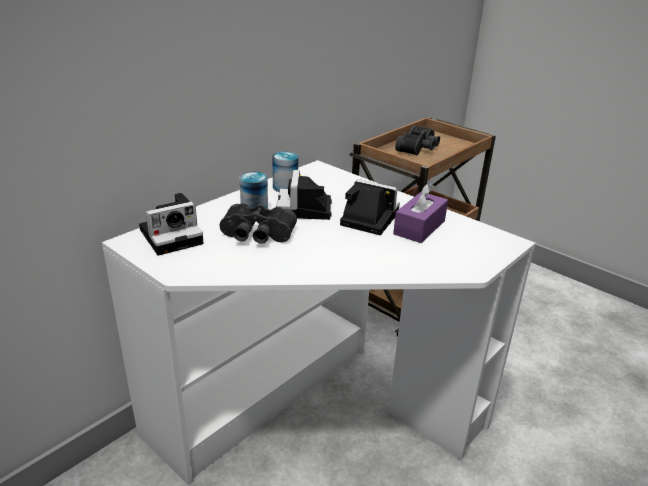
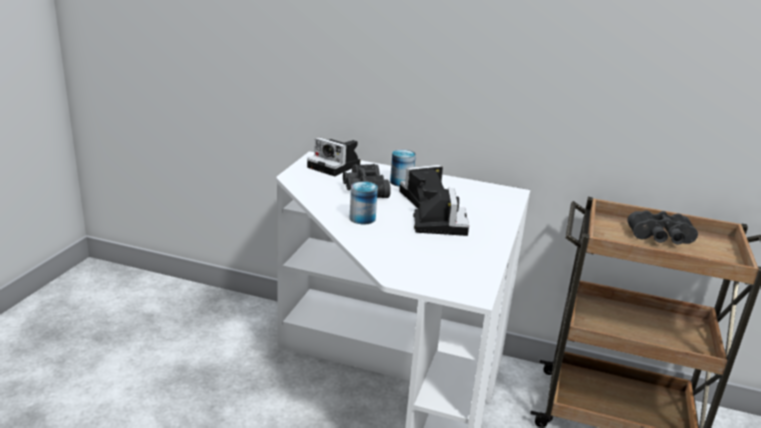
camera: 65 degrees right, 5 degrees down
(285, 187) = (455, 186): can -> can (362, 218)
(419, 227) = (450, 247): purple tissue box -> none

